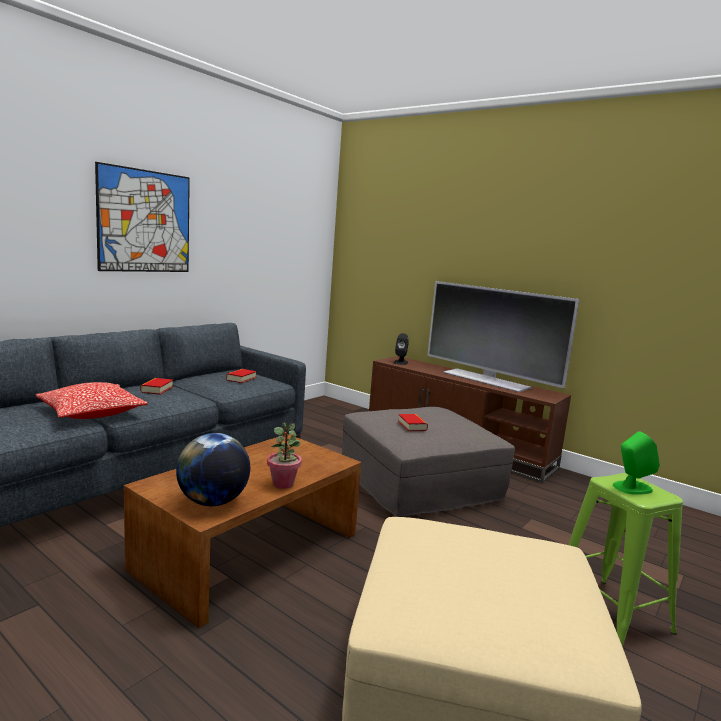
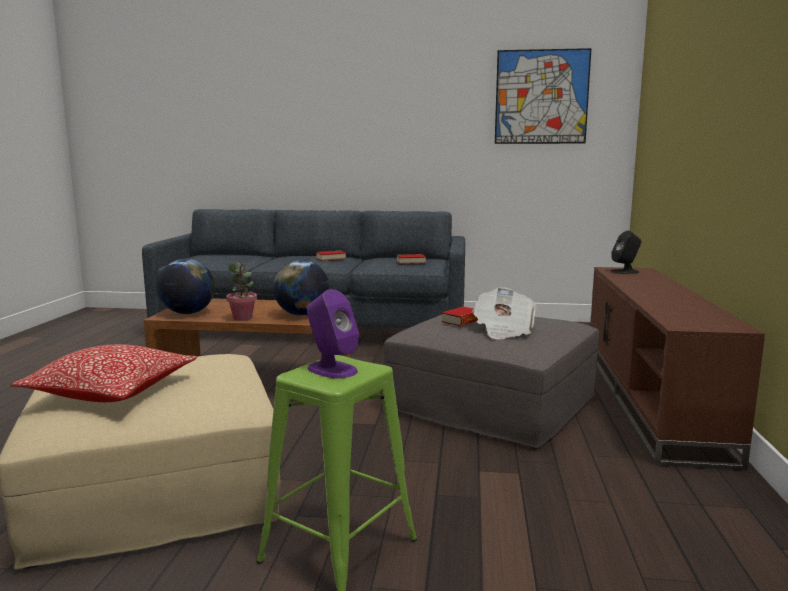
camera: 60 degrees right, 0 degrees up
(92, 413) = (259, 263): pillow -> pillow (111, 391)
(145, 221) = (370, 117): picture -> picture (541, 97)
(308, 460) = (302, 315): none -> globe
(448, 426) = (503, 330): none -> newspaper
(486, 380) = (678, 299): television -> none
(632, 488) = (331, 369): green speaker -> purple speaker

